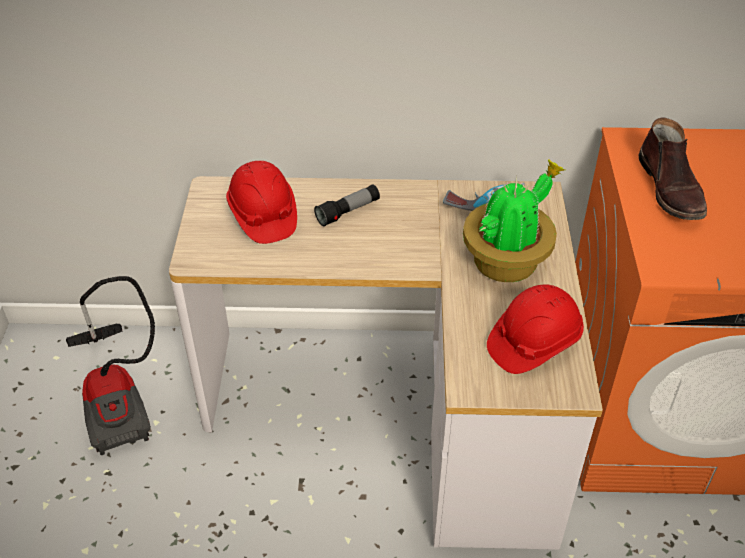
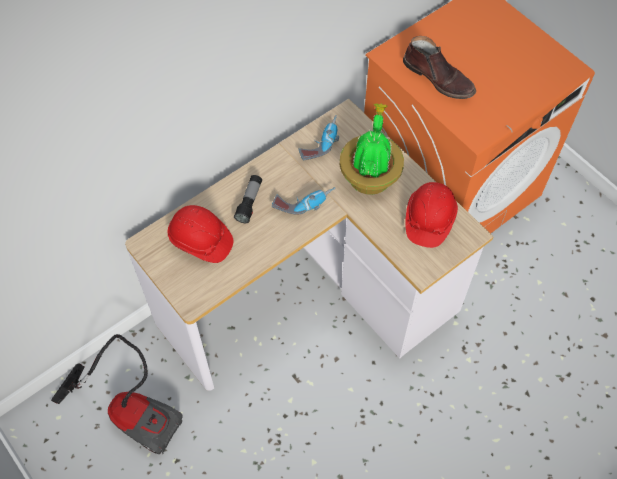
camera: 40 degrees left, 15 degrees up
(405, 243) = (304, 202): none -> power drill

